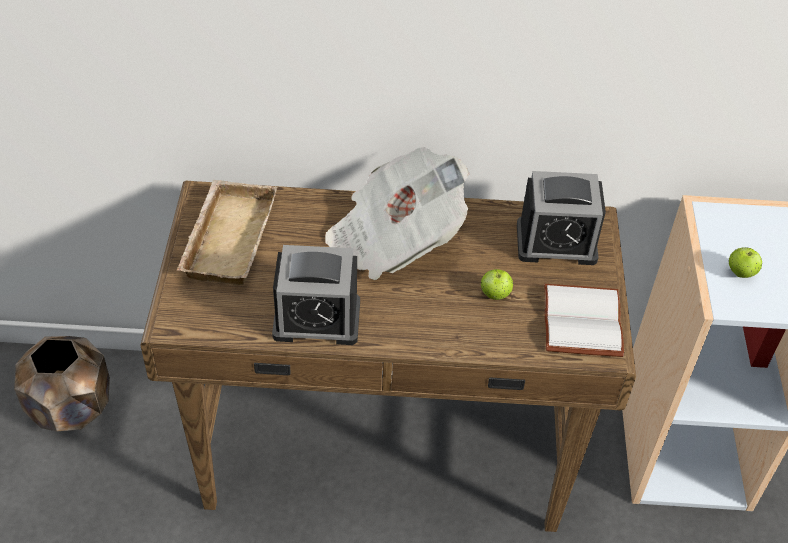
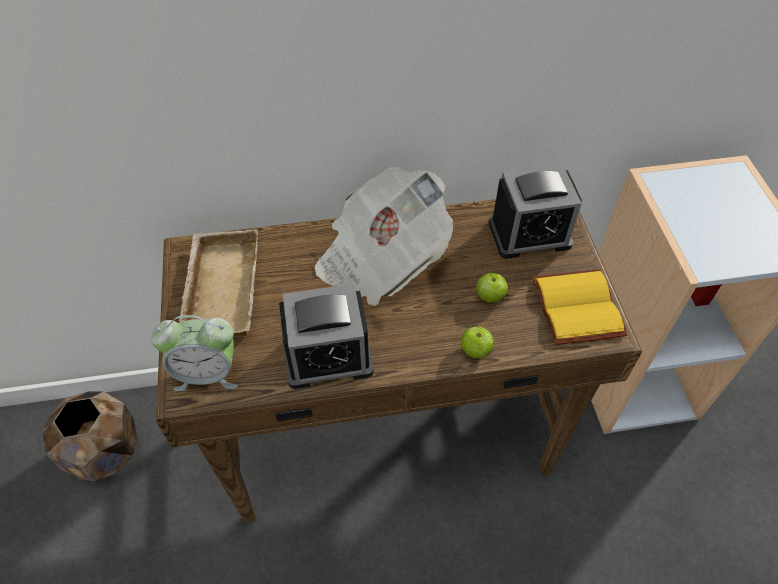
camera: 10 degrees left, 5 degrees up
(197, 311) = (207, 373): none -> alarm clock
(585, 323) = (580, 308): white book -> yellow book
(740, 273) = (706, 233): apple -> apple (475, 351)

